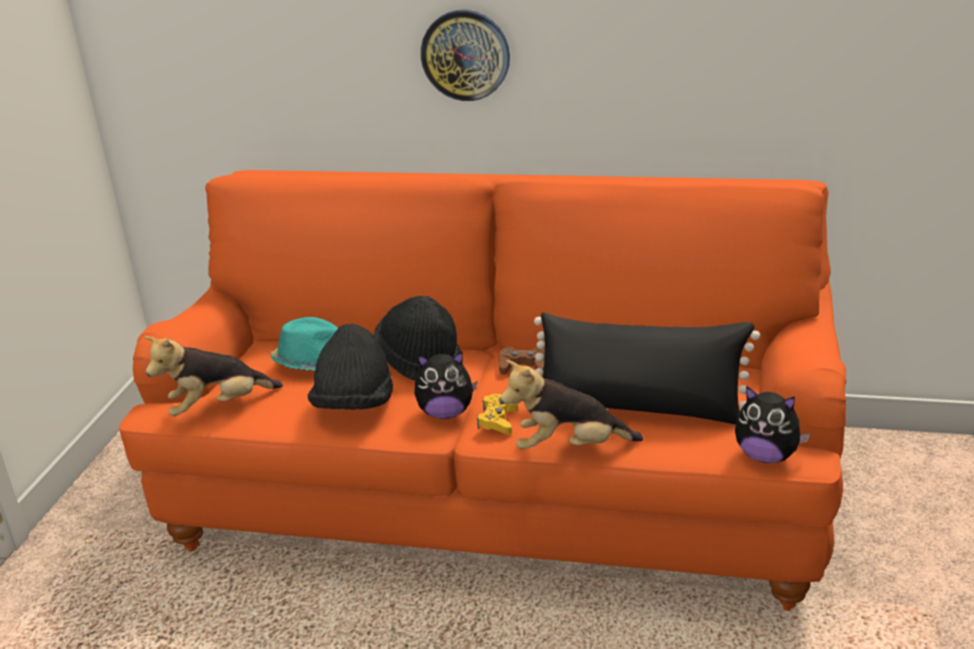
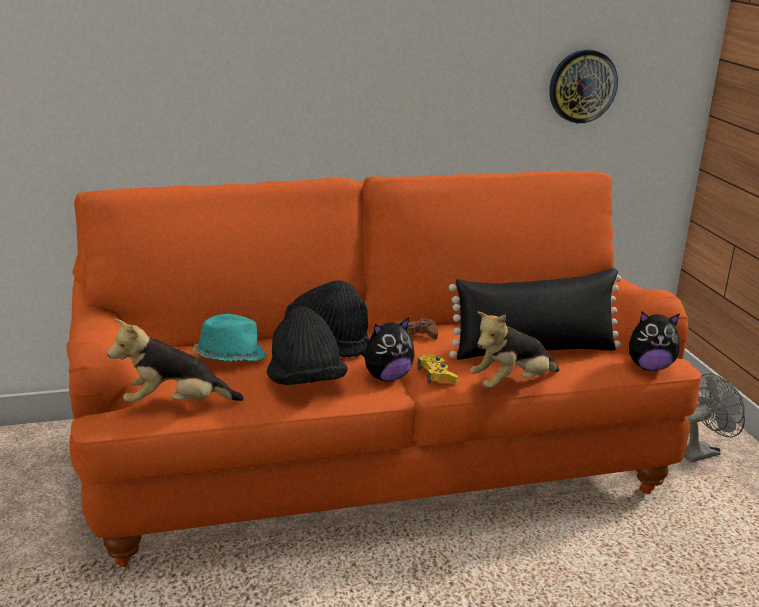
camera: 30 degrees left, 5 degrees down
(218, 407) = (175, 404): plush toy -> plush toy turned 45 degrees clockwise
(465, 55) = (309, 77): wall clock -> wall clock (582, 86)
(918, 572) = (702, 452): none -> grey fan

